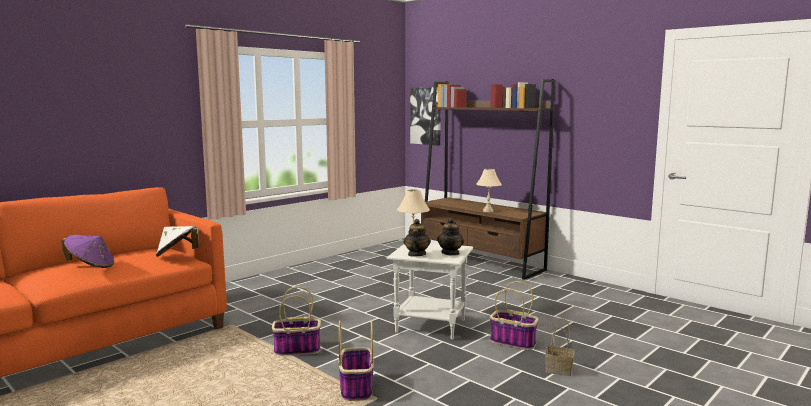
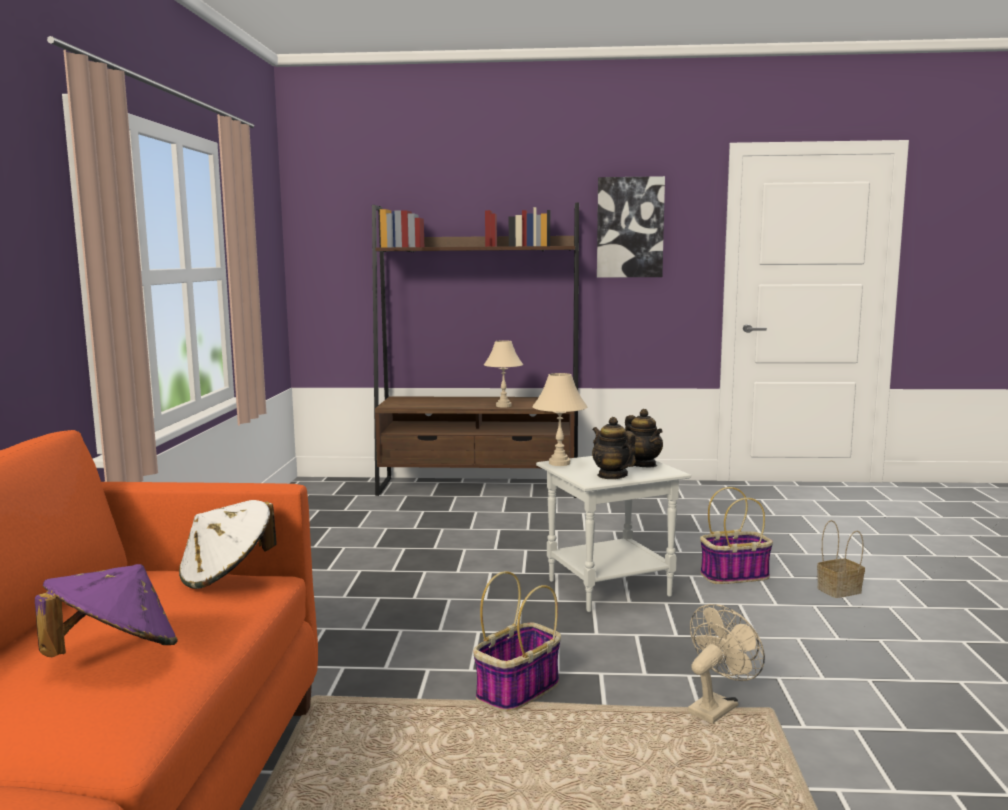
camera: 40 degrees left, 0 degrees up
(356, 388) = (717, 706): basket -> beige fan
(426, 116) = (334, 264): picture -> picture (630, 227)

